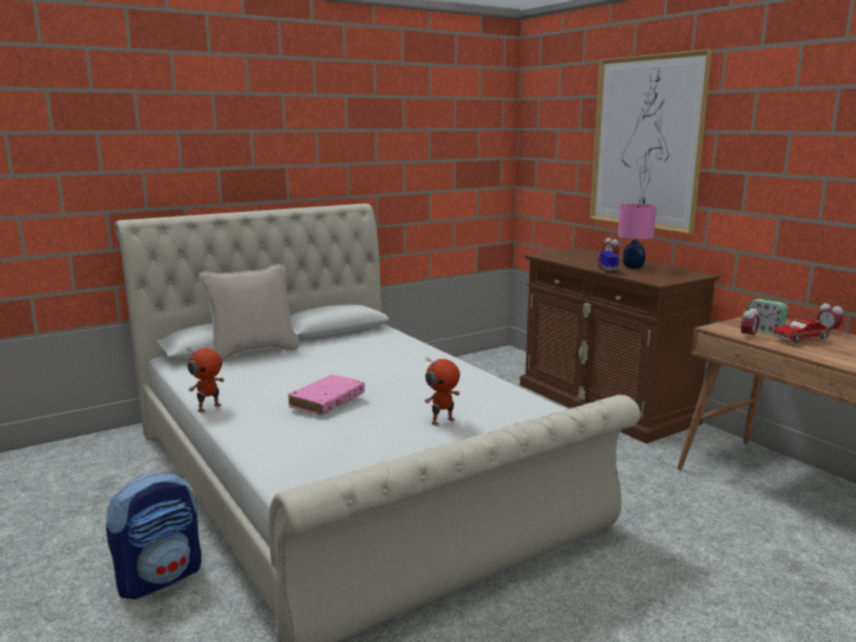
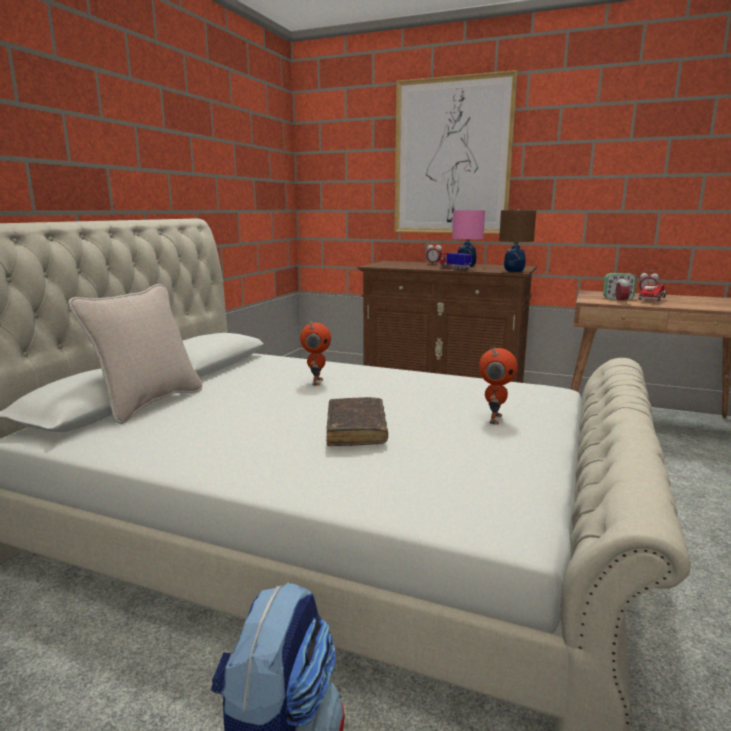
camera: 35 degrees left, 0 degrees up
(208, 407) = (215, 476): toy robot -> toy robot (316, 382)
(327, 402) = (356, 430): pink book -> brown book
(657, 281) = (513, 271): none -> brown table lamp

